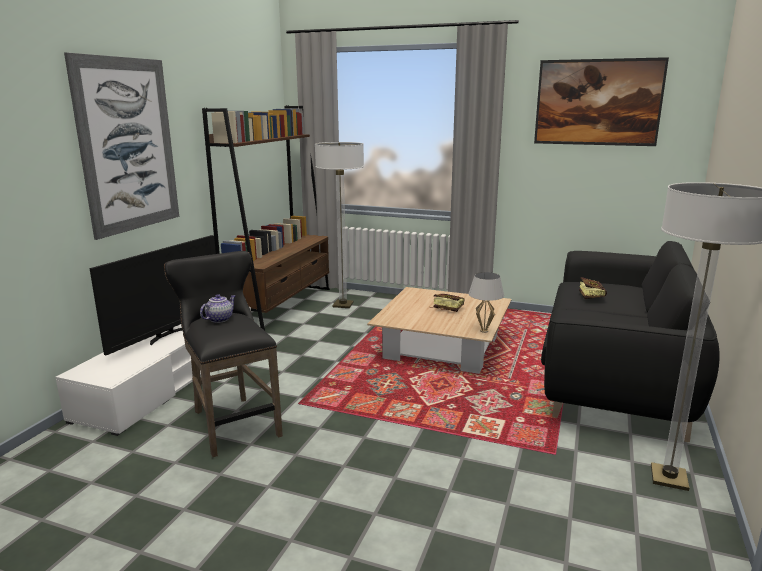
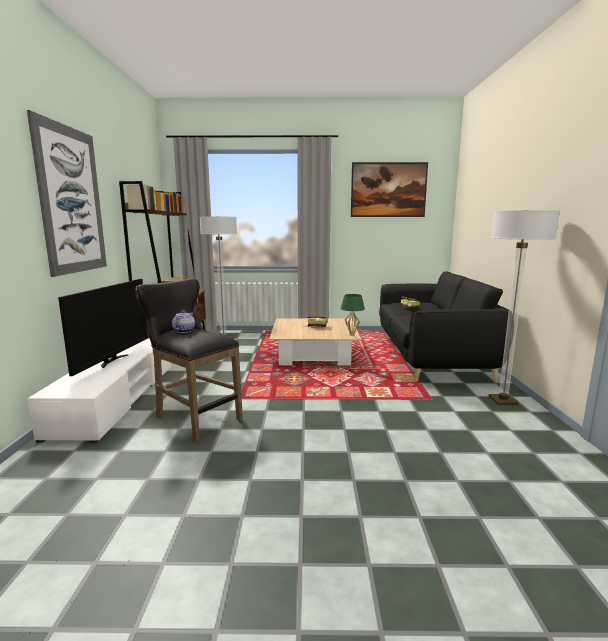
camera: 20 degrees left, 5 degrees down
(484, 331) = (352, 335): white table lamp -> green table lamp

